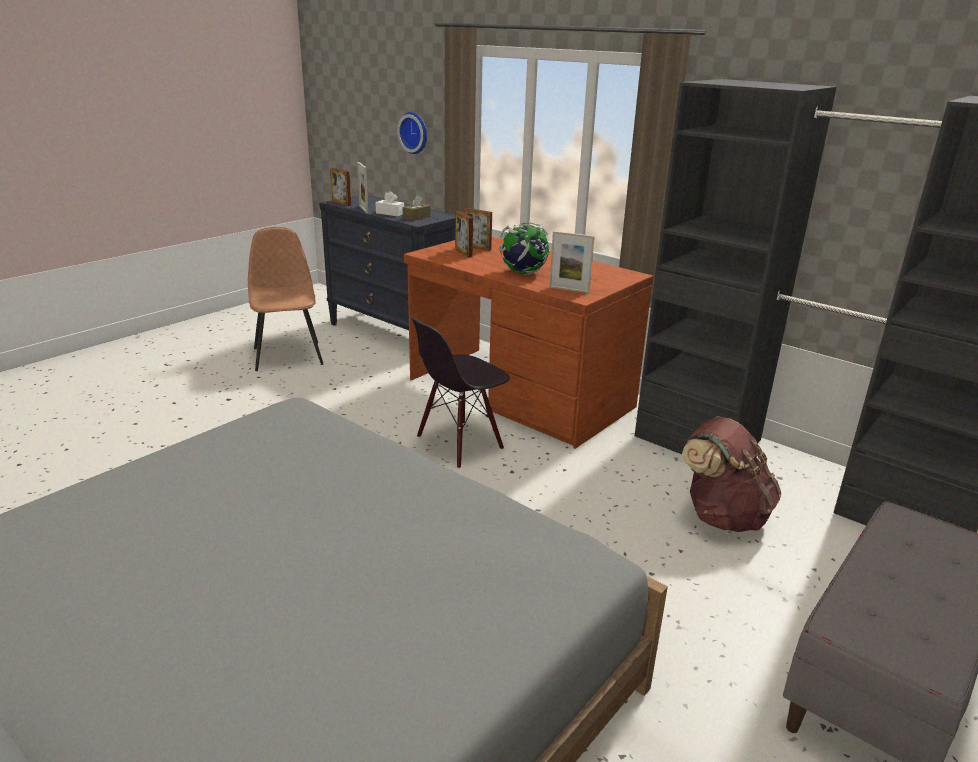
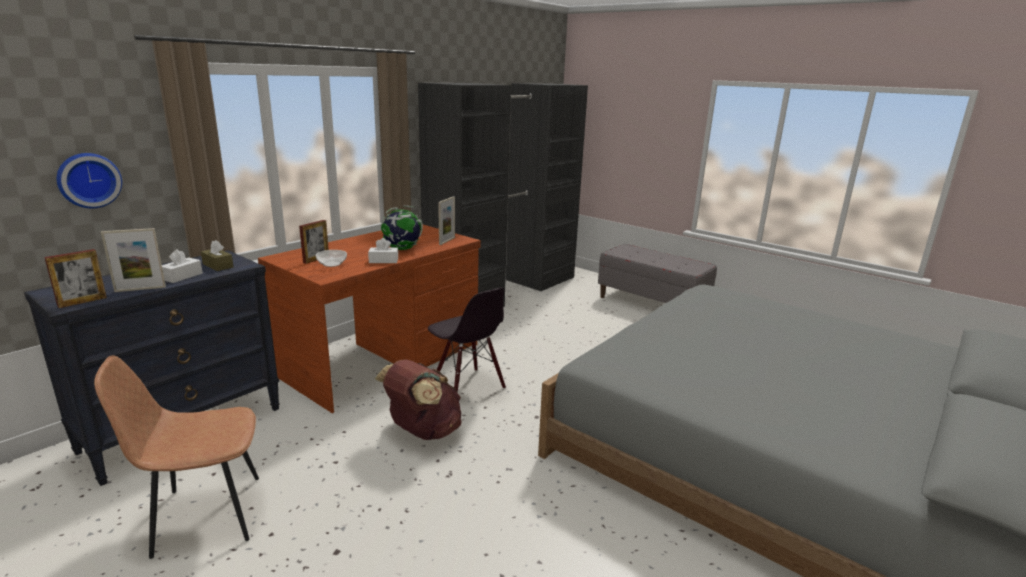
camera: 90 degrees left, 5 degrees down
(463, 253) = (332, 264): picture frame -> bowl
(478, 268) = (383, 261): none -> white tissue box
(722, 516) = (549, 314): brown backpack -> brown backpack (422, 431)

